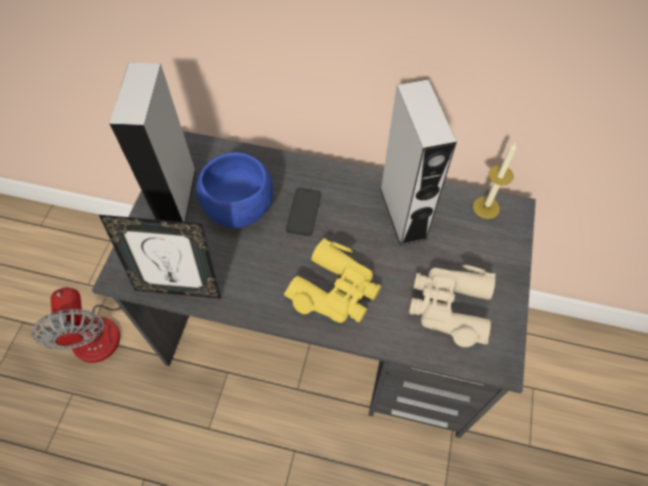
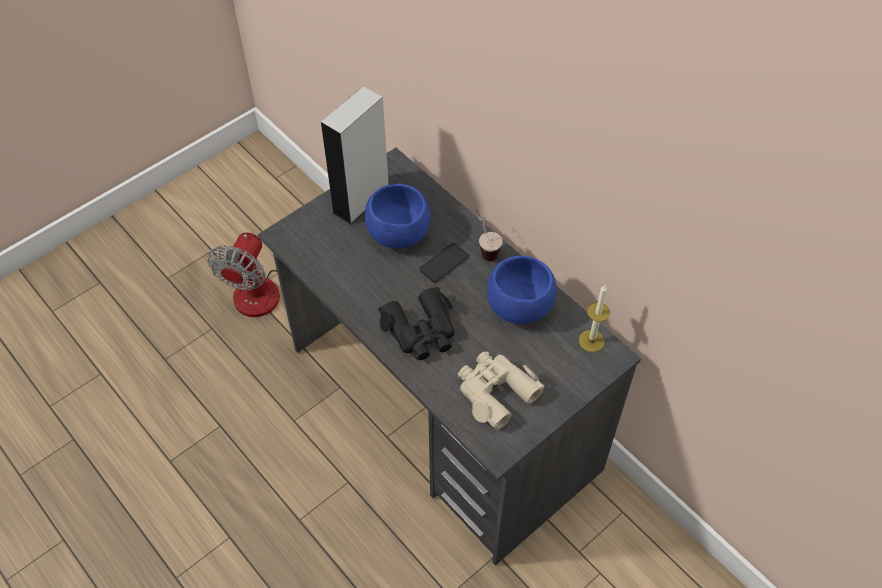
camera: 35 degrees right, 5 degrees down
(179, 287) = (315, 265): picture frame -> none
(329, 177) = (485, 248): none -> cup
(336, 290) = (421, 331): yellow binoculars -> black binoculars
(403, 213) = (519, 307): grey speaker -> blue bowl

